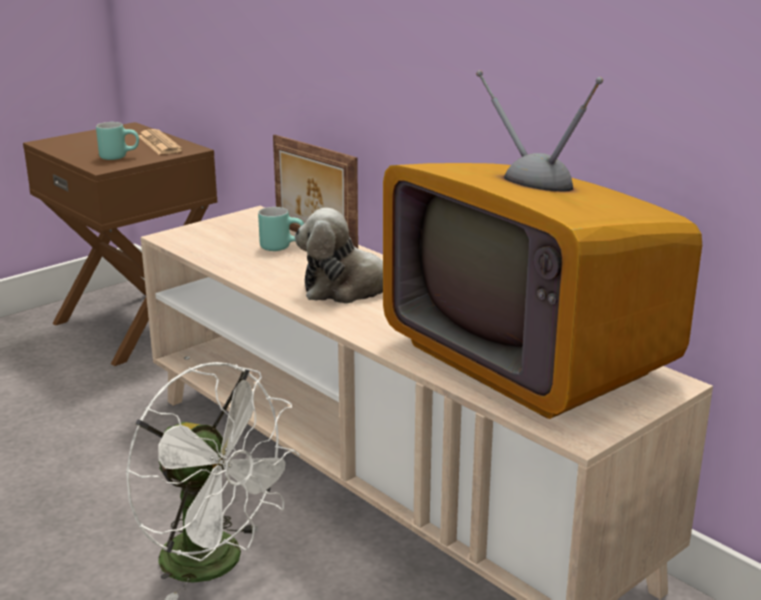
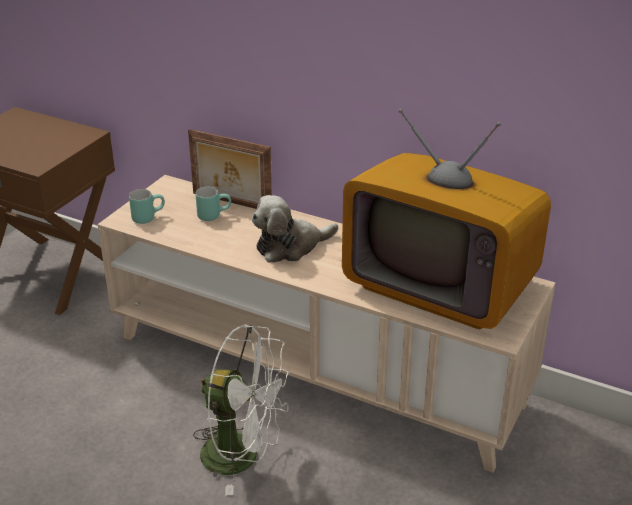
camera: 20 degrees left, 10 degrees up
(119, 156) = (40, 152): turquoise mug -> turquoise mug (148, 217)
(159, 143) = (59, 131): newspaper -> none

